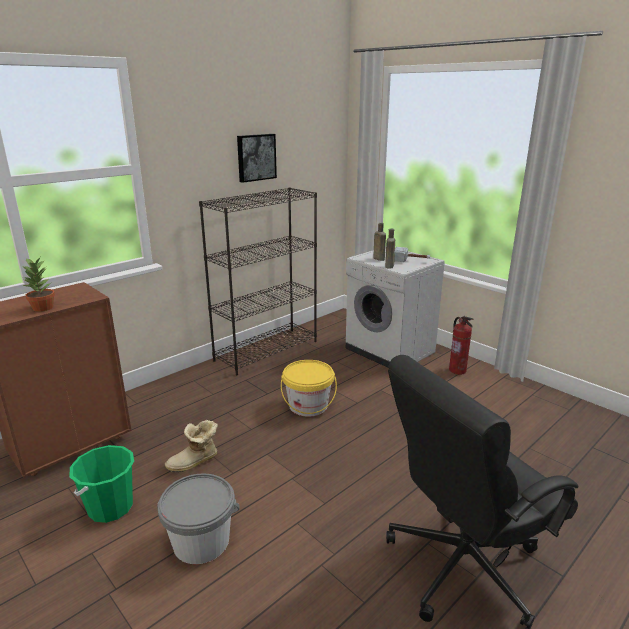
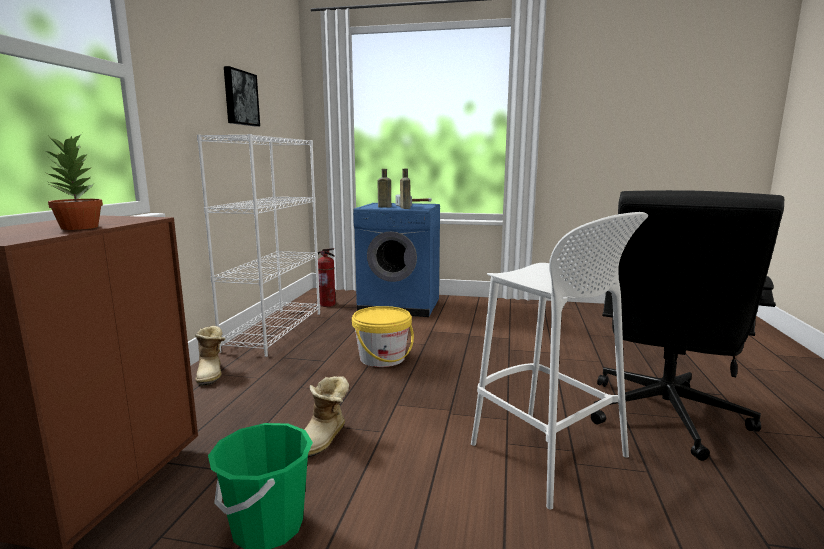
camera: 35 degrees left, 10 degrees down
(192, 379) = (211, 373): none -> boot
(201, 541) = (437, 502): grey bucket -> none
(267, 350) = (274, 330): black bookcase -> white bookcase
(310, 547) = (546, 455): none -> white stool
(389, 351) = (399, 306): white washing machine -> blue washing machine
(457, 370) = (473, 305): fire extinguisher -> fire extinguisher (327, 304)

